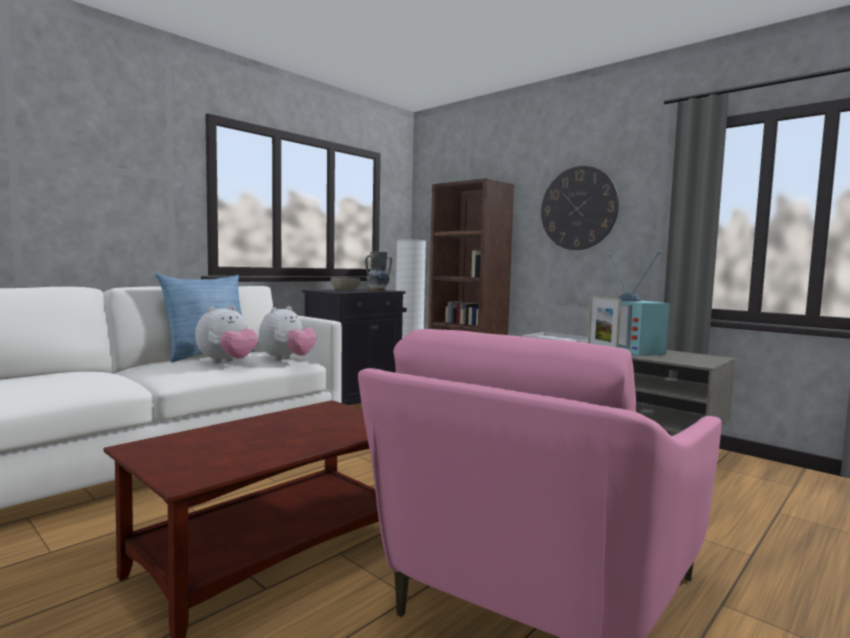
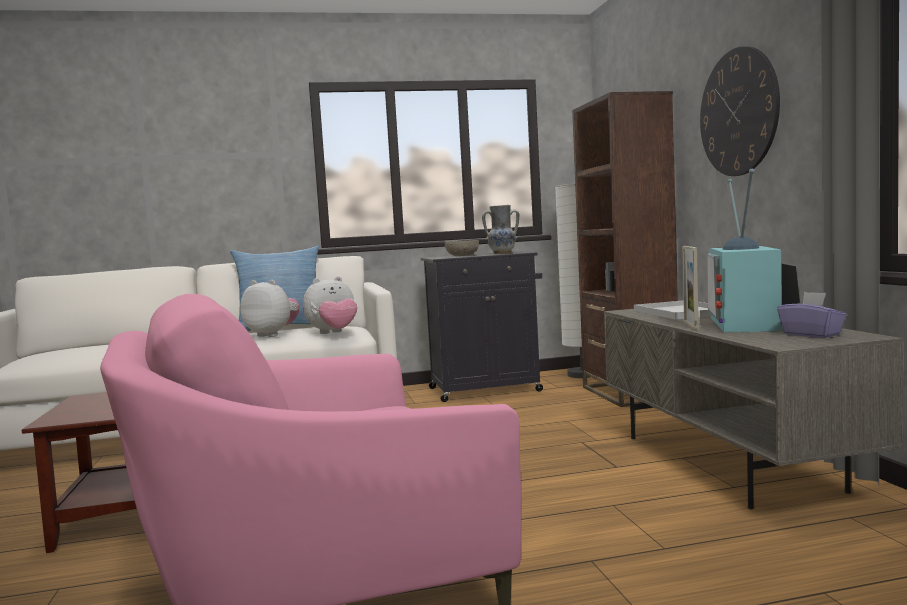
camera: 35 degrees right, 0 degrees up
(227, 362) = (272, 335): plush toy -> plush toy turned 135 degrees counterclockwise
(689, 356) = (811, 334): none -> purple tissue box

